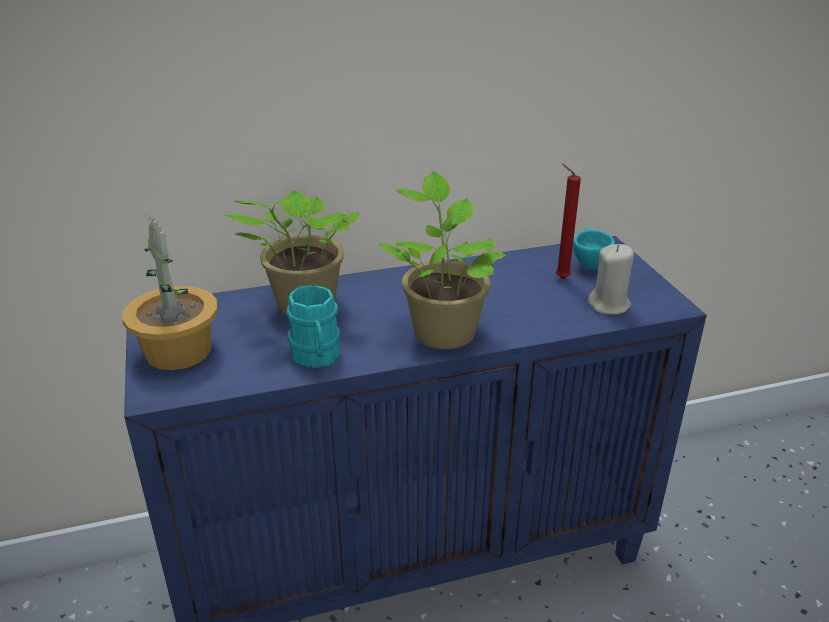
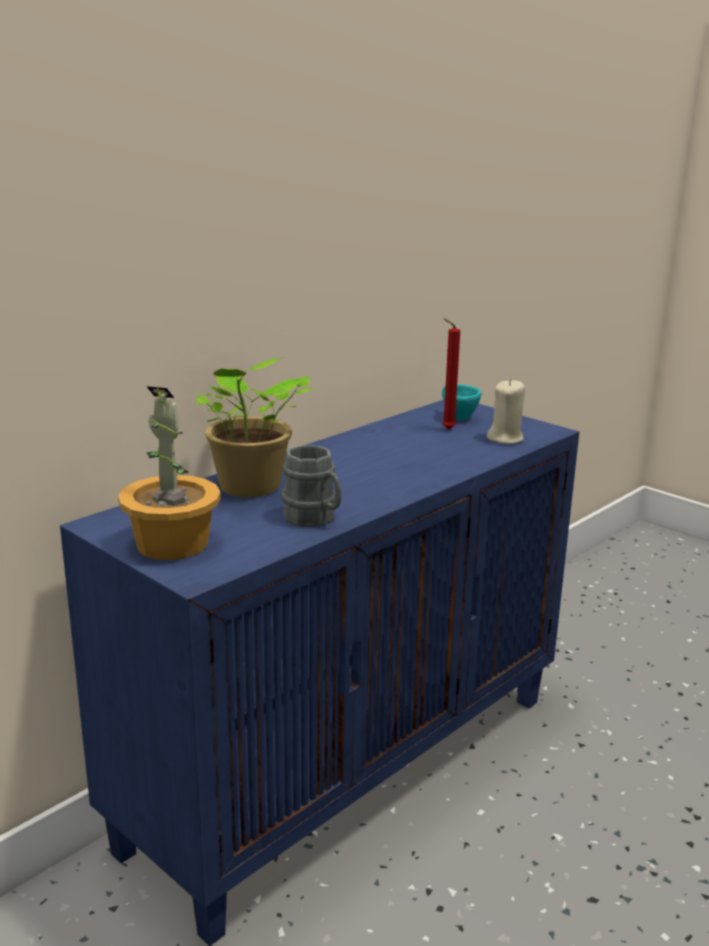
camera: 30 degrees left, 10 degrees down
(316, 357) = (314, 519): turquoise mug -> grey mug
(443, 330) = (398, 479): potted plant -> none

